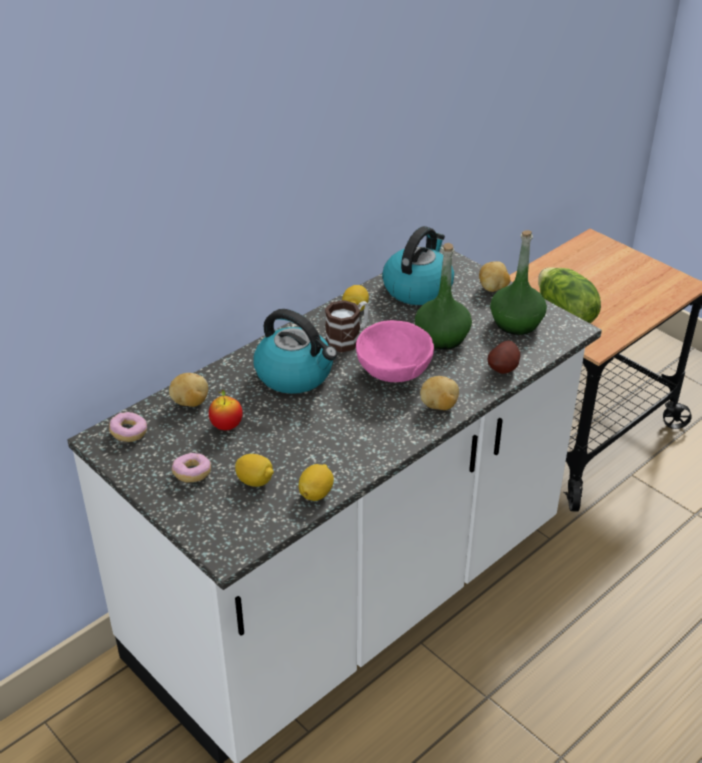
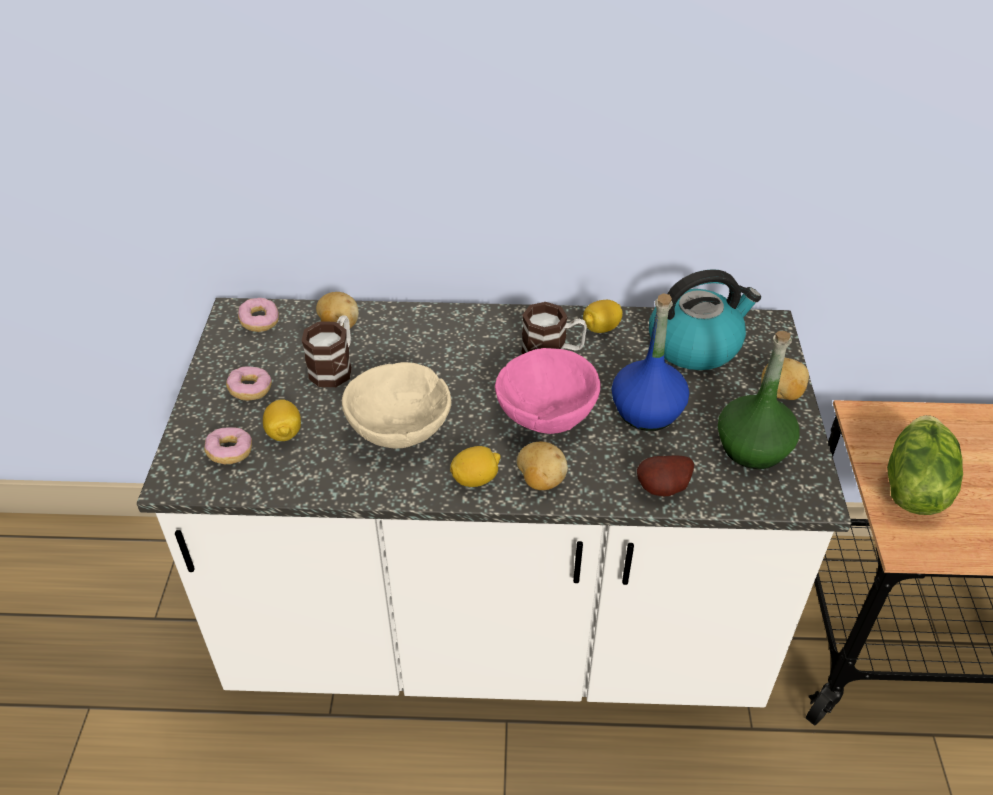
camera: 45 degrees right, 5 degrees up
(226, 426) = (335, 366): apple -> mug
(238, 514) = (230, 452): none -> donut
(295, 374) = (456, 357): kettle -> none
(316, 493) = (312, 482): lemon -> lemon (475, 479)
(324, 432) = (401, 430): none -> beige bowl
(442, 337) = (647, 411): green bottle -> blue bottle

